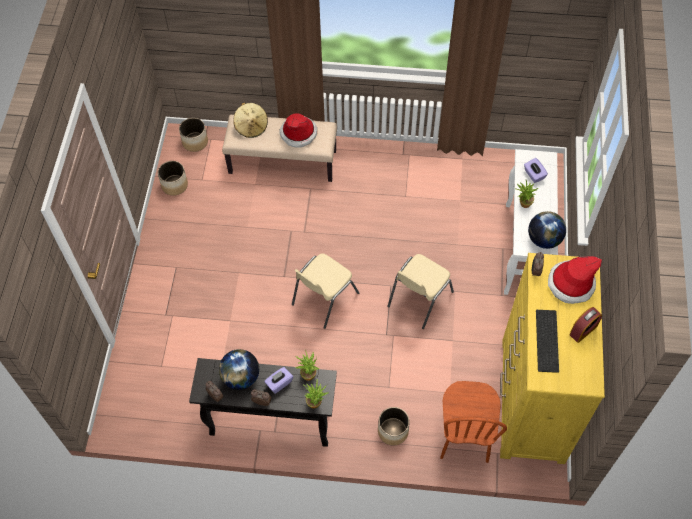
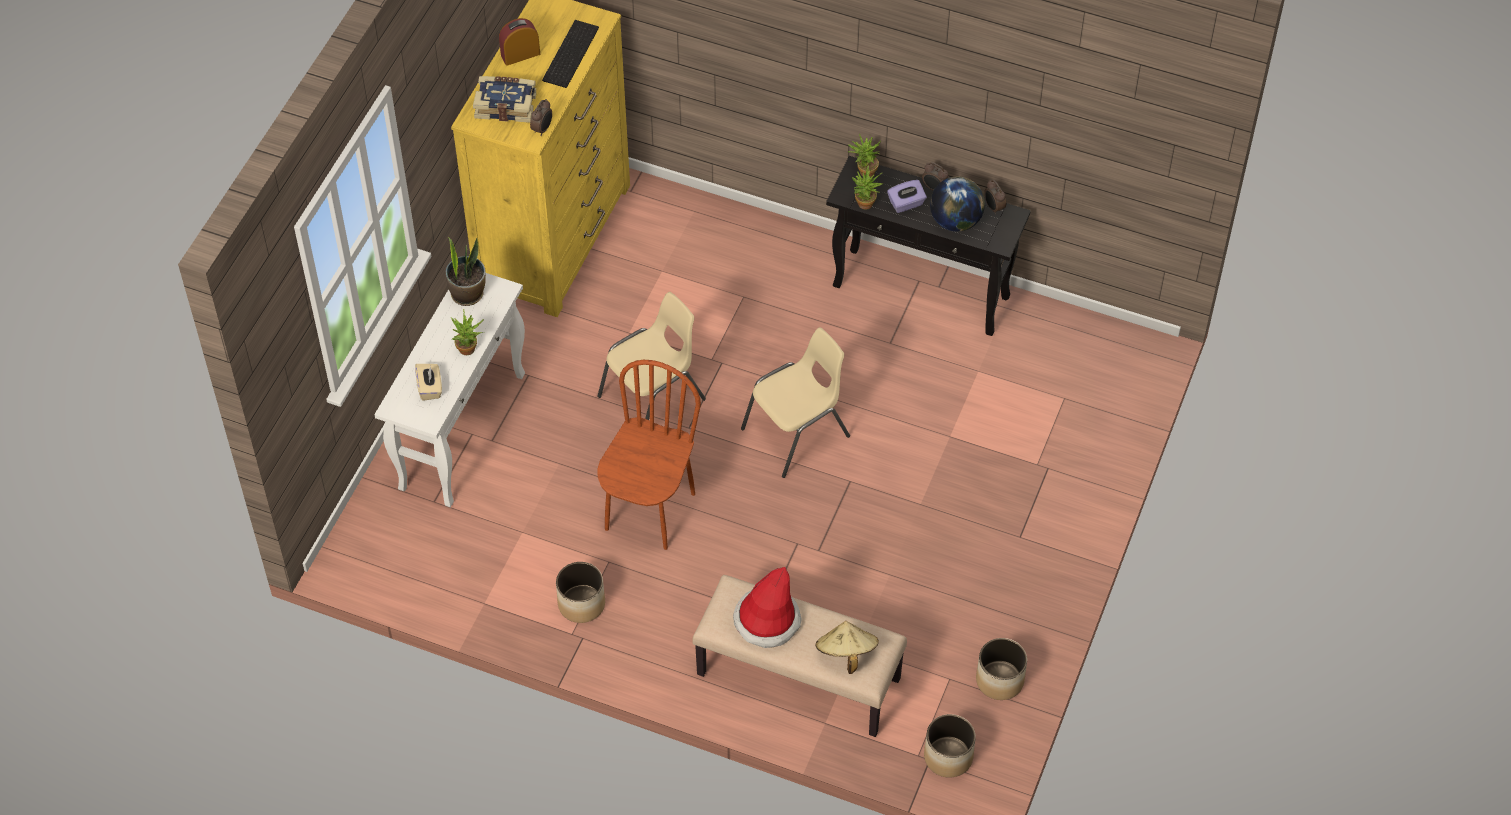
camera: 165 degrees left, 5 degrees down
(393, 431) = (758, 245): planter -> planter (582, 603)
(464, 437) = (665, 217): brown chair -> brown chair (649, 511)
(534, 175) = (430, 388): purple tissue box -> beige tissue box
(544, 239) = (468, 293): globe -> potted plant
(571, 284) = (506, 105): hat -> book

